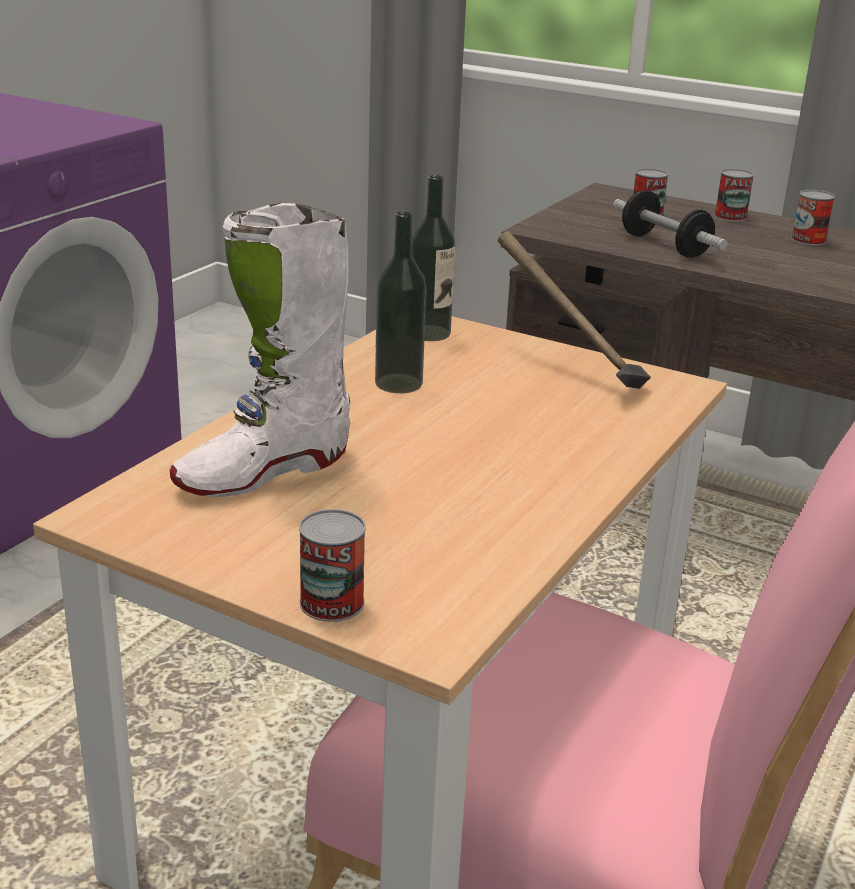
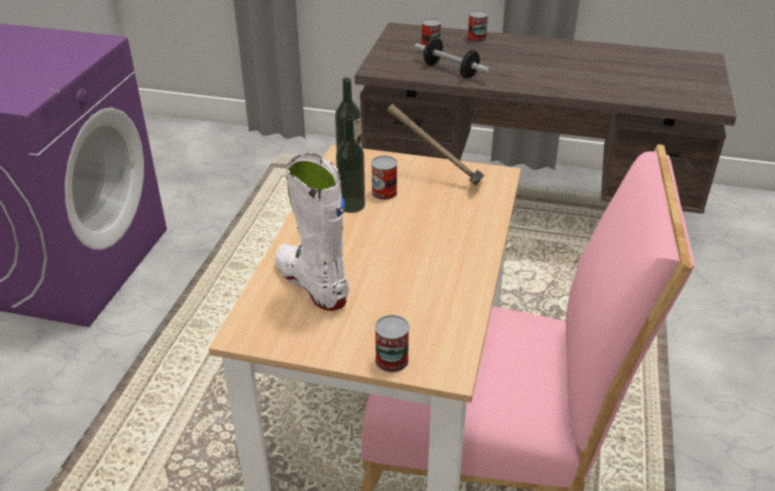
camera: 15 degrees left, 10 degrees up
(263, 472) = (312, 284): white boot -> white boot turned 105 degrees clockwise
(808, 240) = (525, 51): can -> can (384, 193)

